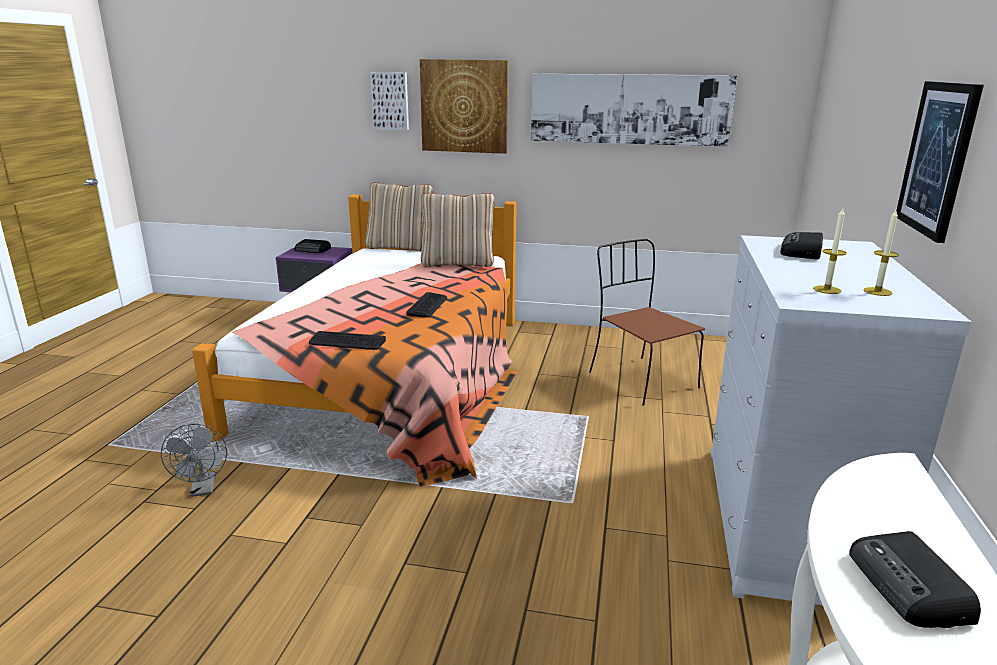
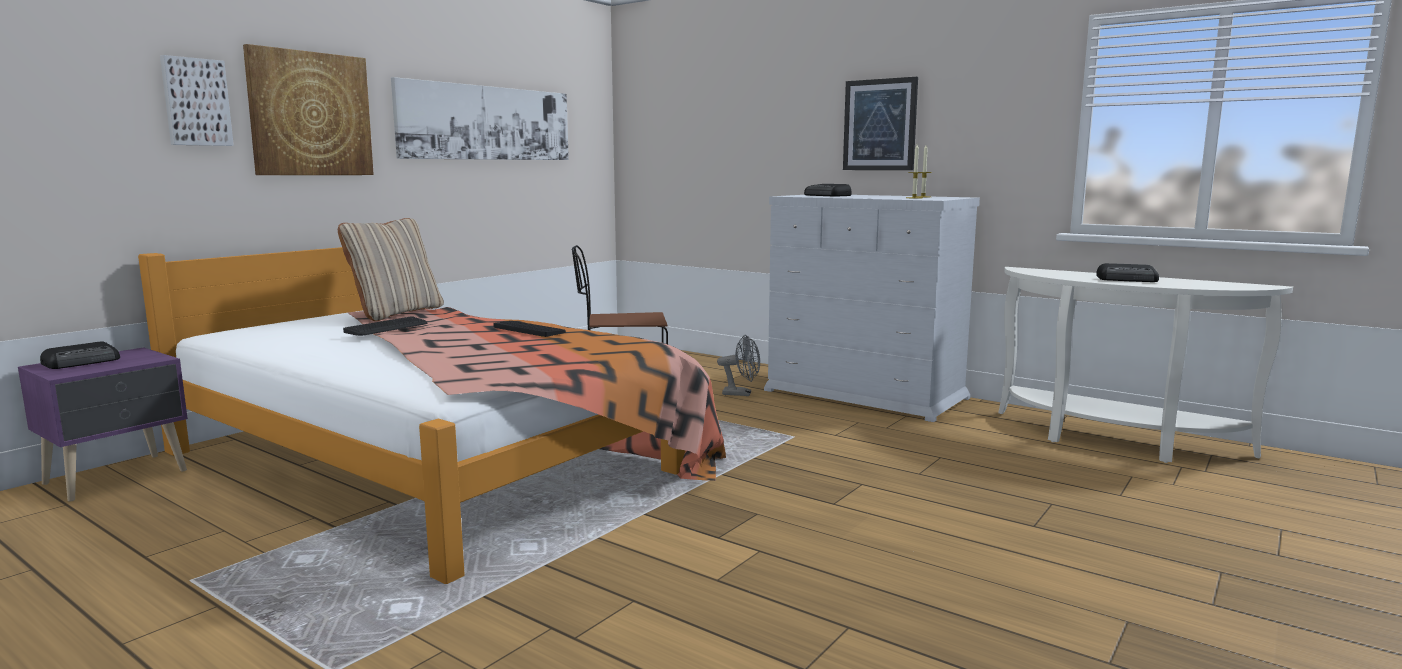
camera: 65 degrees left, 10 degrees down
(203, 489) = (590, 593): grey fan -> grey fan (742, 394)
(347, 342) = (586, 358): keyboard -> keyboard (387, 328)
(400, 247) = (247, 324): beige pillow -> none

